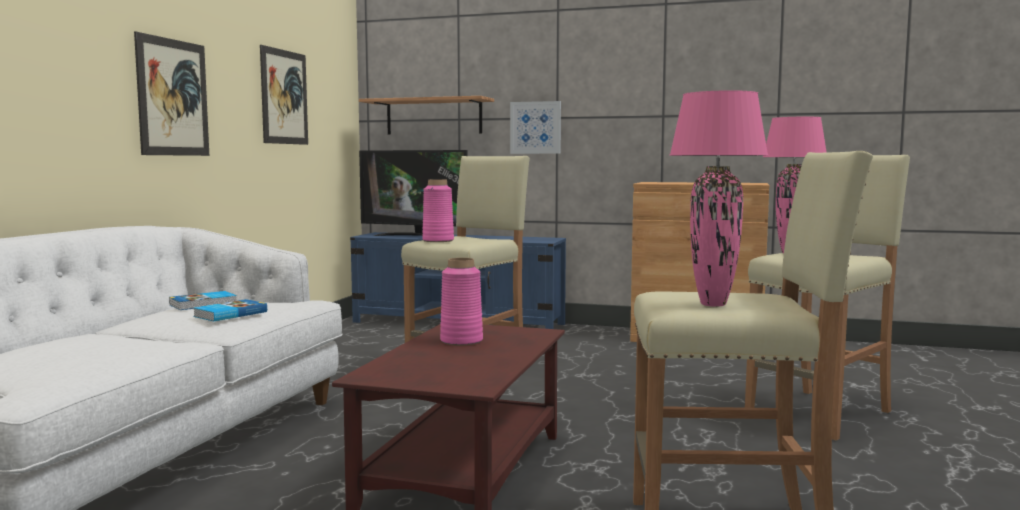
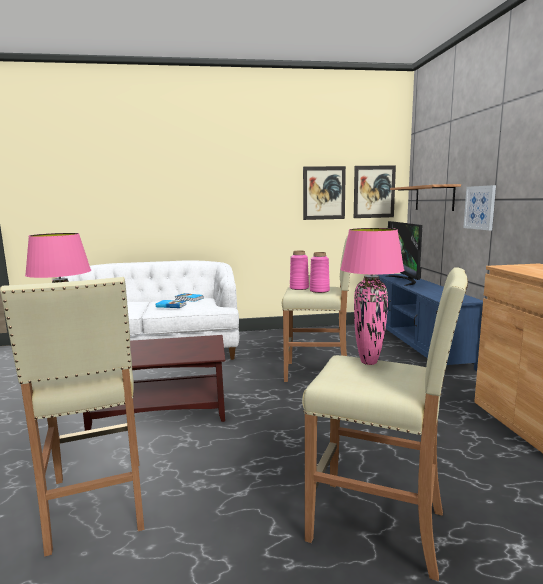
camera: 65 degrees right, 5 degrees up
(173, 97) = (235, 202): picture -> picture (374, 192)
(461, 341) = (178, 345): pink vase -> pink vase (319, 291)

